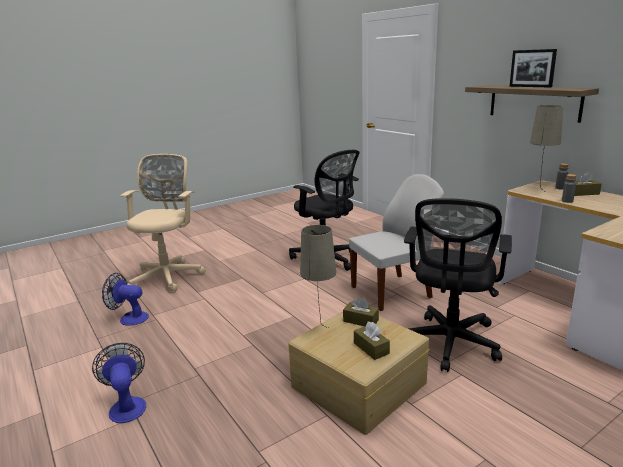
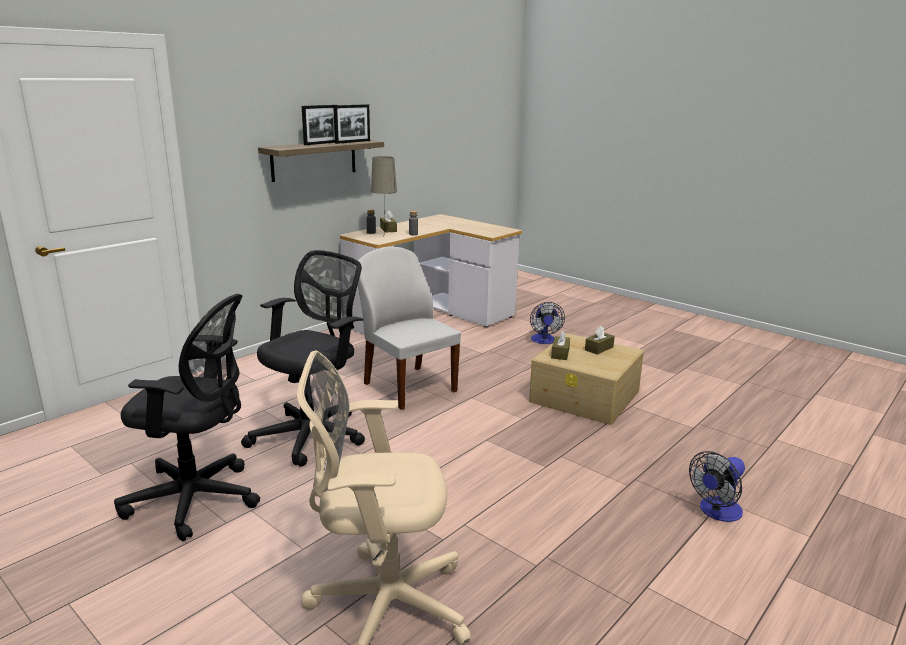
camera: 105 degrees left, 0 degrees up
(129, 318) = (558, 591): fan -> fan (544, 341)
(320, 330) = (588, 367): beige table lamp -> none
(450, 344) = (503, 363): black office chair -> black office chair (198, 500)
(556, 88) = (352, 142): none -> picture frame

